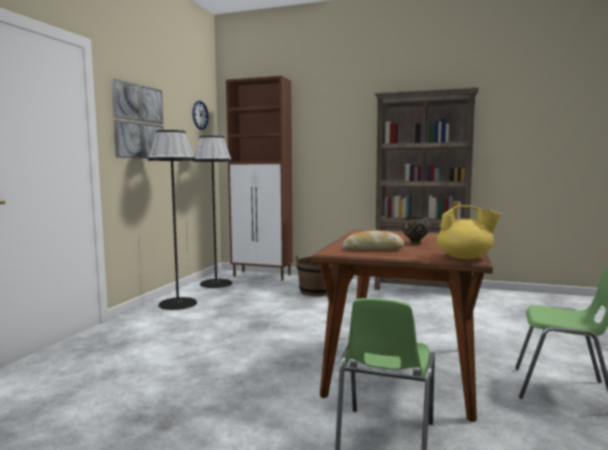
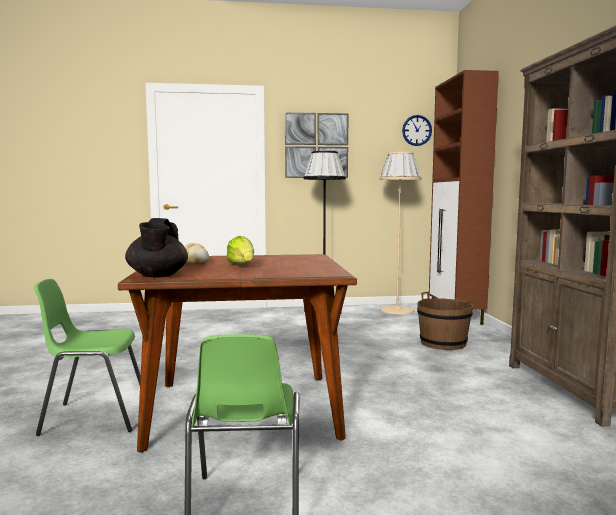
camera: 65 degrees right, 0 degrees up
(216, 283) = (397, 310): black floor lamp -> beige floor lamp
(414, 243) = (242, 266): brown bowl -> lettuce
(465, 257) = (157, 276): yellow teapot -> black teapot

